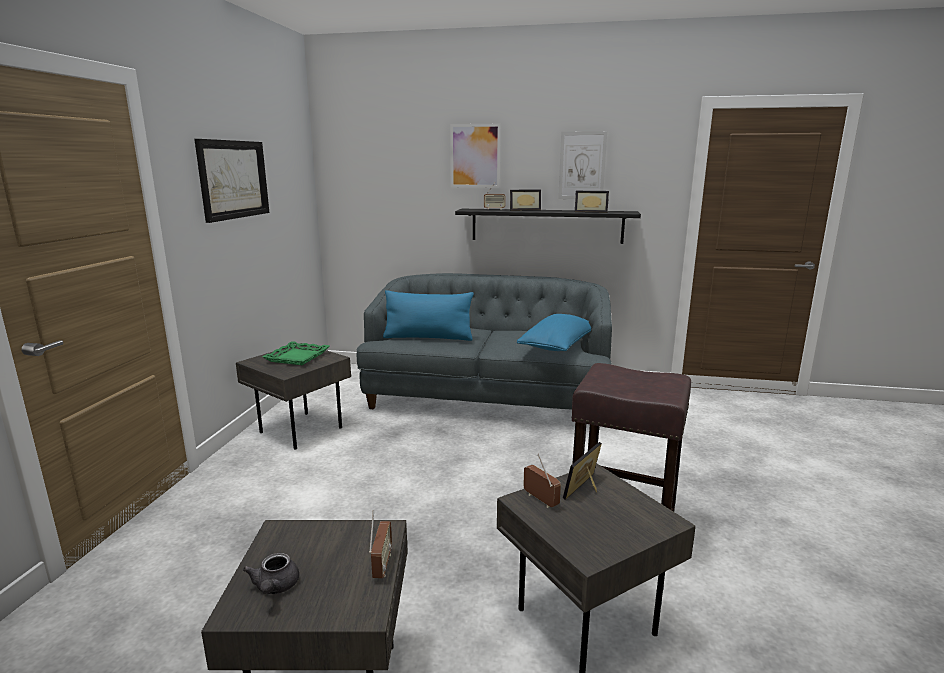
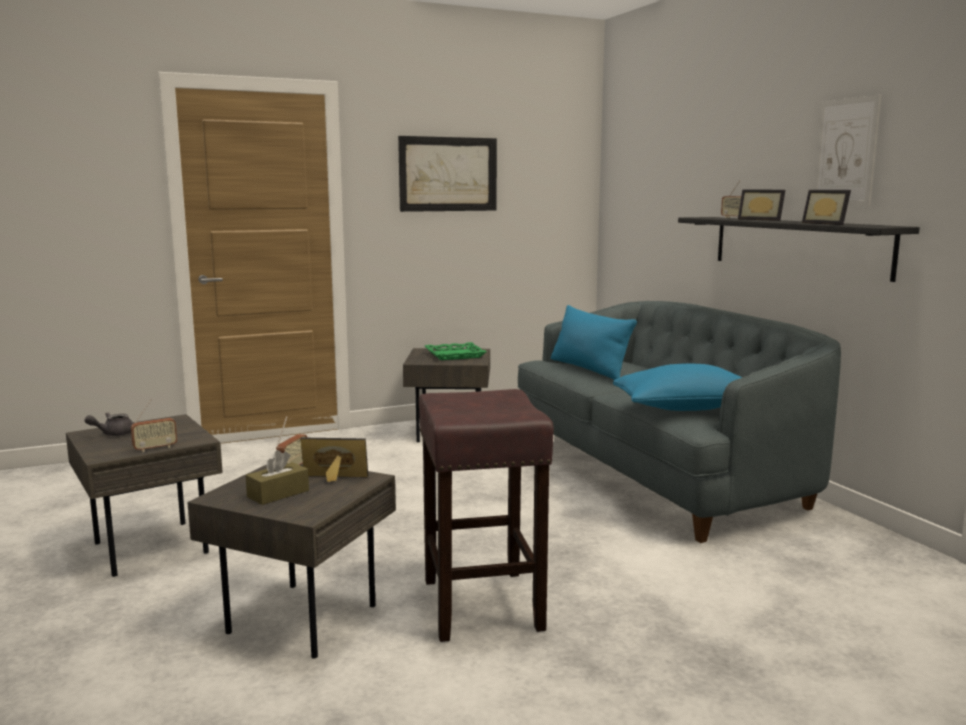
camera: 55 degrees right, 5 degrees down
(475, 156) = (728, 145): picture -> none
(604, 522) = (278, 494): none -> brown tissue box

